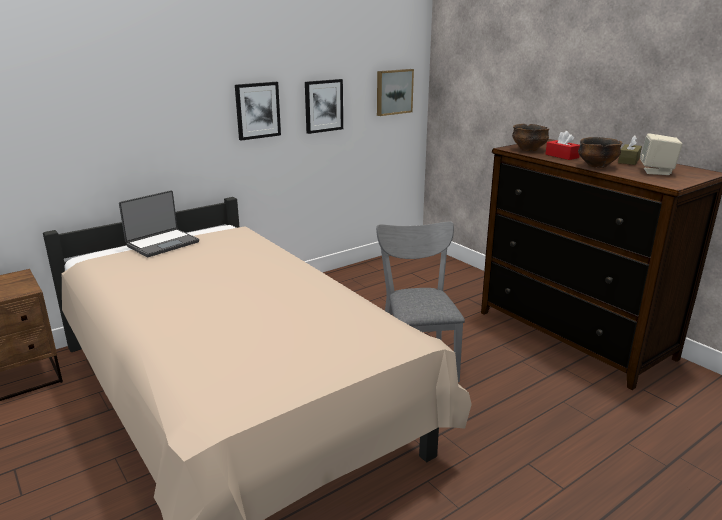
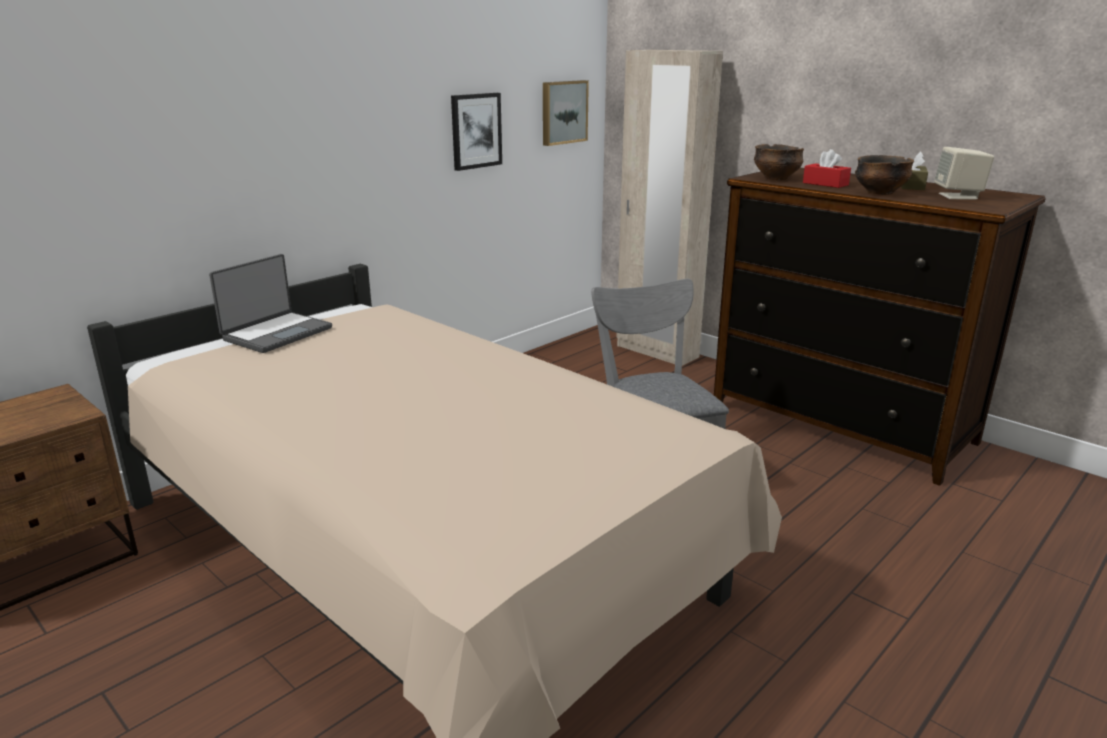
camera: 10 degrees left, 0 degrees up
(257, 110) = (390, 136): picture -> none
(455, 268) = (656, 352): none -> beige wardrobe

